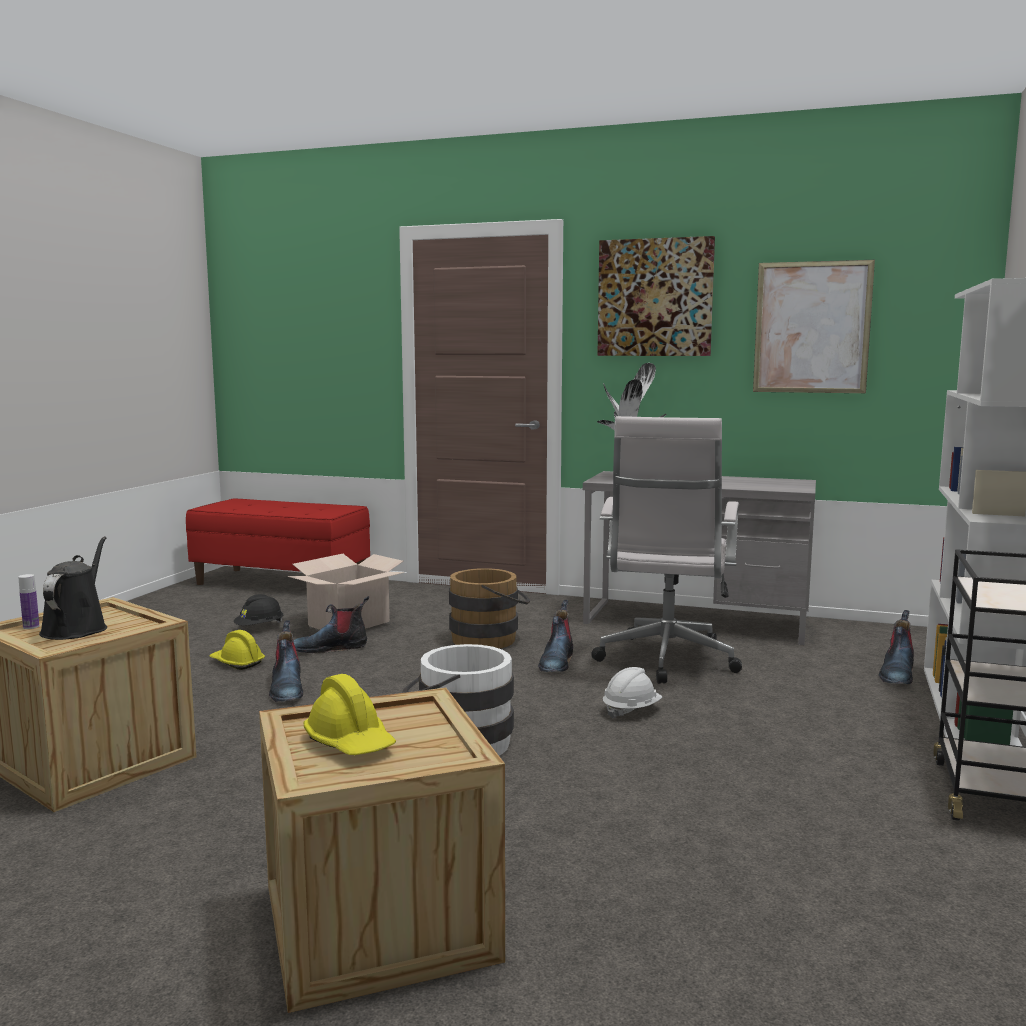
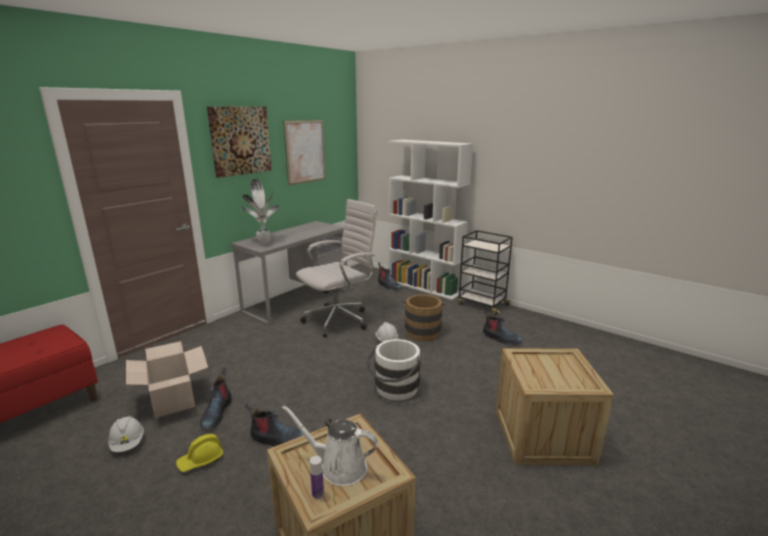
camera: 70 degrees left, 10 degrees up
(77, 628) = (339, 466): black watering can -> white watering can
(259, 628) = (128, 443): black hard hat -> white hard hat
(350, 742) = (555, 376): yellow hard hat -> none
(490, 639) = (264, 355): brown bucket -> brown bucket (422, 331)
(556, 662) = (316, 344): boot -> boot (500, 338)
(666, 661) = (339, 320): white office chair -> white office chair turned 75 degrees counterclockwise

